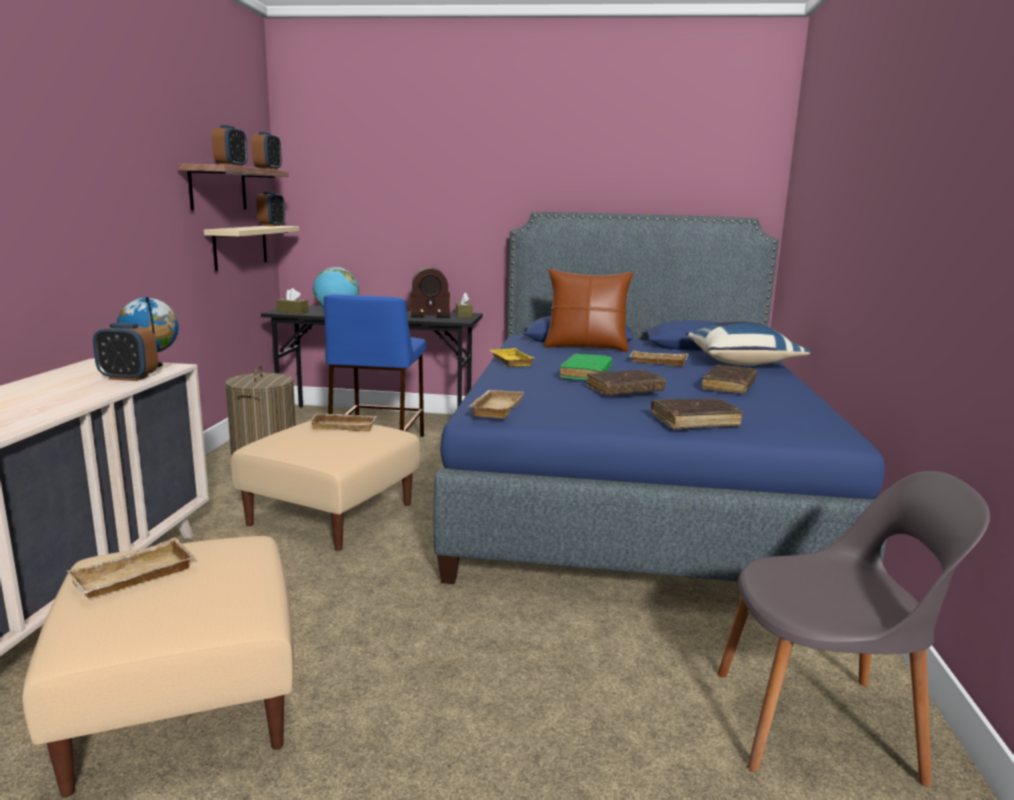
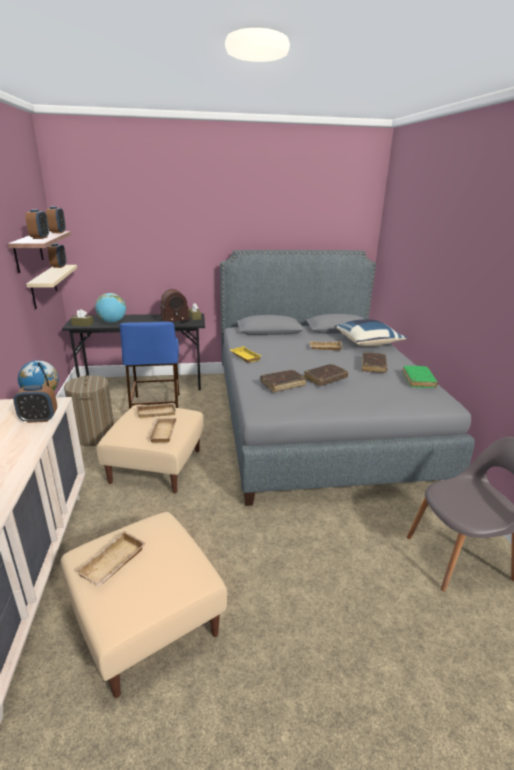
camera: 15 degrees left, 10 degrees up
(495, 408) = (267, 405): beige tray -> beige tray (162, 432)
(586, 347) = (278, 337): brown pillow -> none
(586, 374) = (295, 365): green book -> green book (418, 380)
(632, 490) = (315, 420): blue bed -> grey bed
(694, 422) = (375, 401): brown book -> brown book (282, 384)

